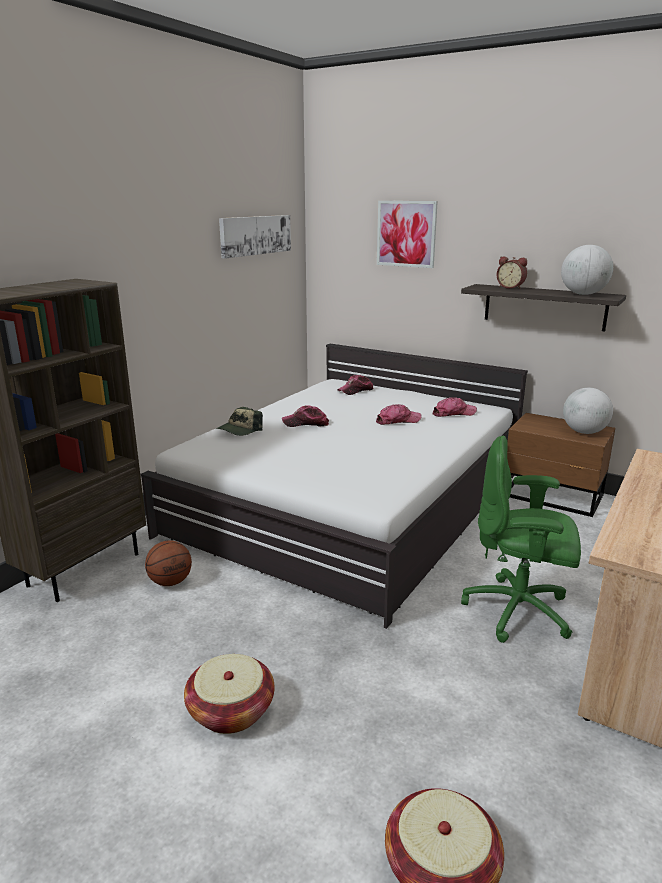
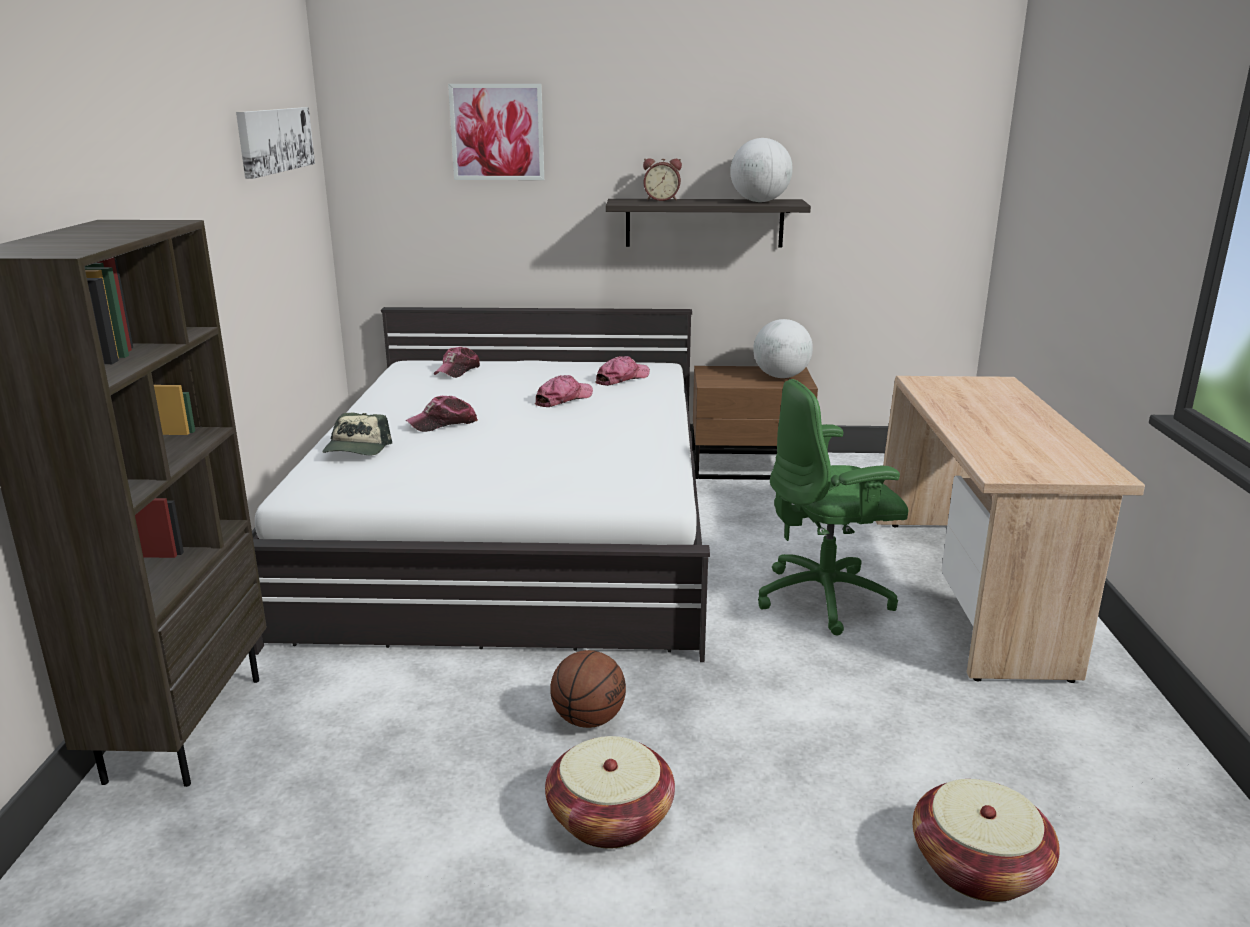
camera: 30 degrees left, 0 degrees up
(171, 582) = (355, 699): basketball -> basketball (588, 719)

